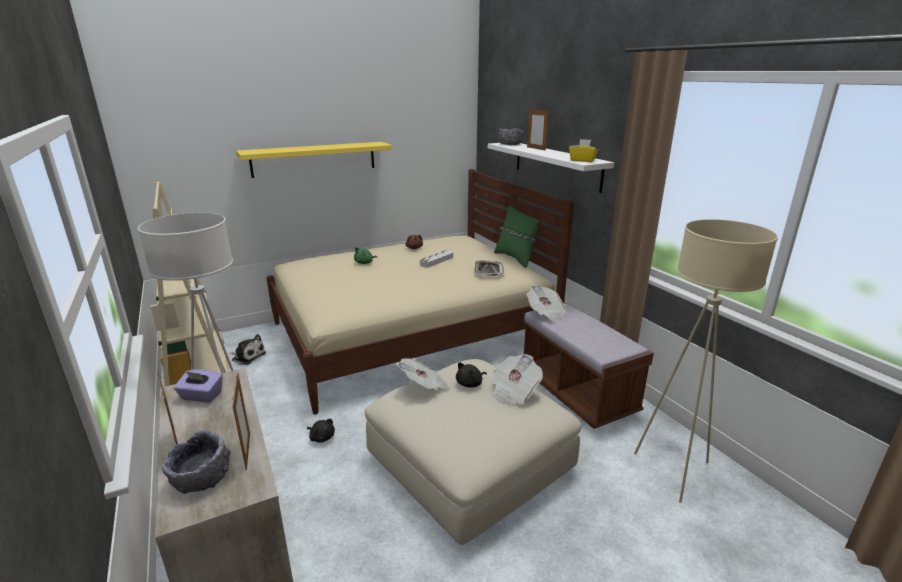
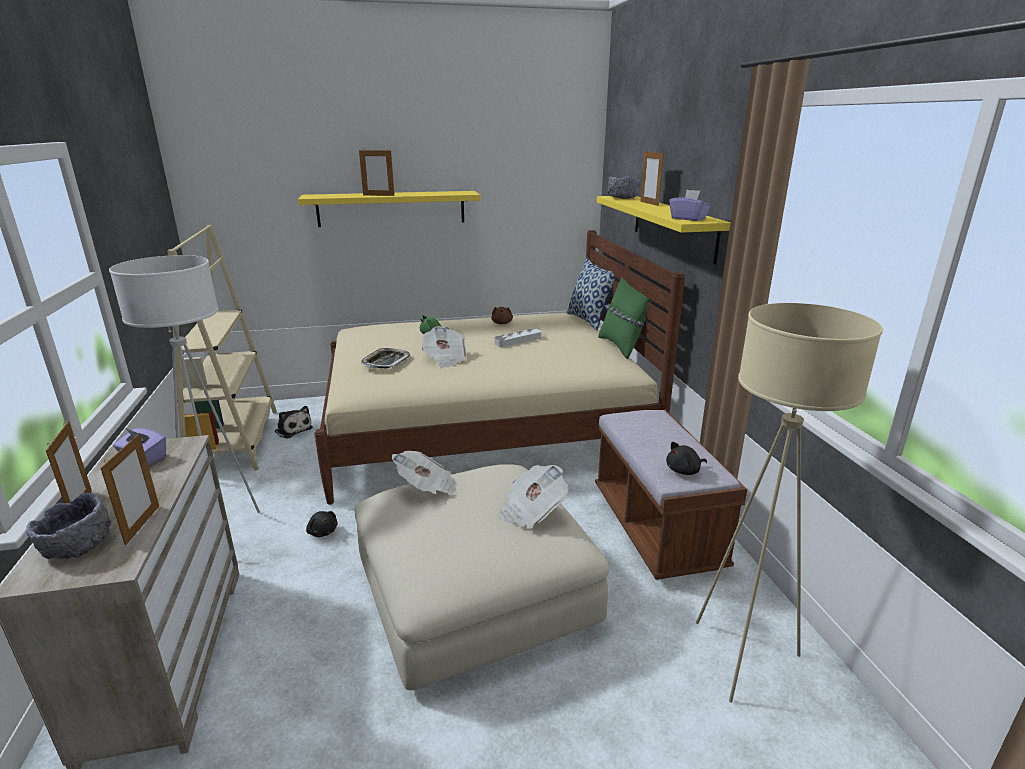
camera: 15 degrees right, 0 degrees up
(308, 149) = (378, 195): none -> picture frame
(470, 384) = (484, 493): black plush toy -> black plush toy (684, 471)
(479, 240) = (589, 320): none -> pillow
(488, 271) = (574, 358): tray -> tray (386, 362)
(546, 313) = (624, 419): newspaper -> newspaper (445, 359)
(556, 165) = (673, 226): white shelf -> yellow shelf
(582, 160) = (688, 219): yellow tissue box -> purple tissue box

